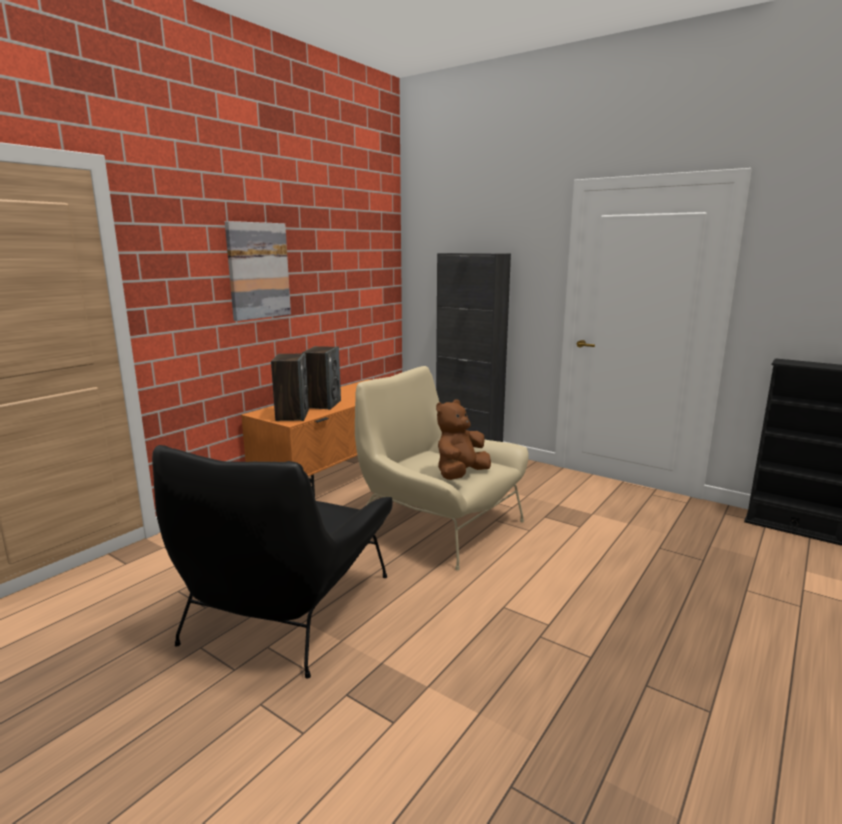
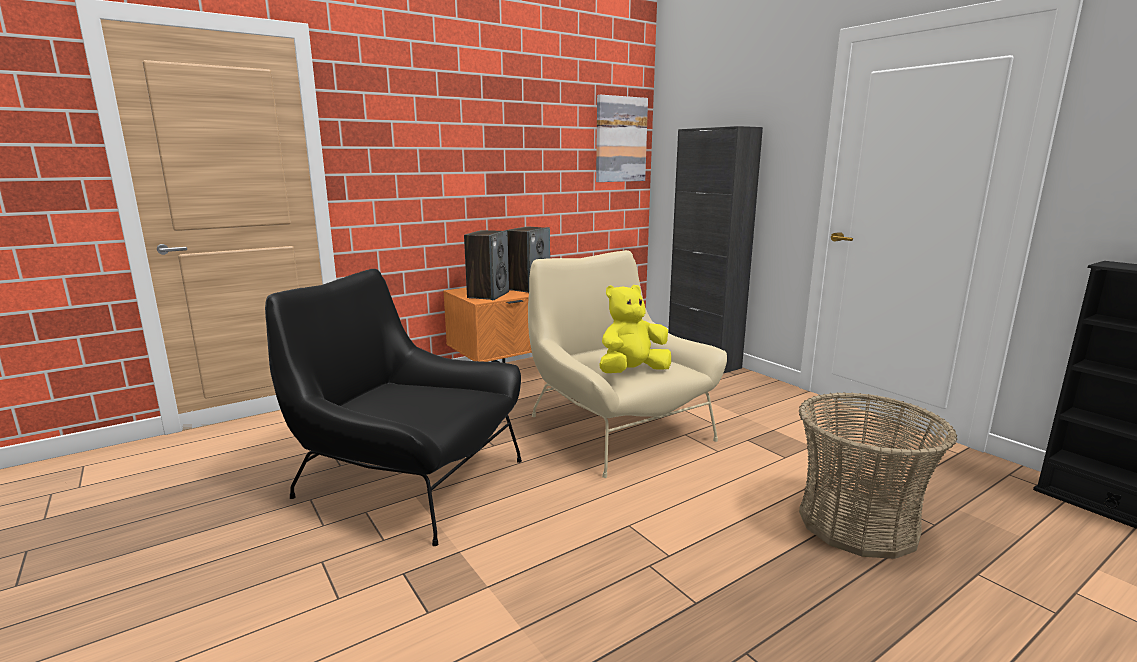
camera: 20 degrees right, 0 degrees up
(258, 270) = (469, 144): picture -> picture (620, 139)
(286, 607) = (409, 480): black armchair -> black armchair turned 75 degrees clockwise
(460, 475) = (632, 372): brown plush toy -> yellow plush toy
(657, 569) = (858, 523): none -> basket

